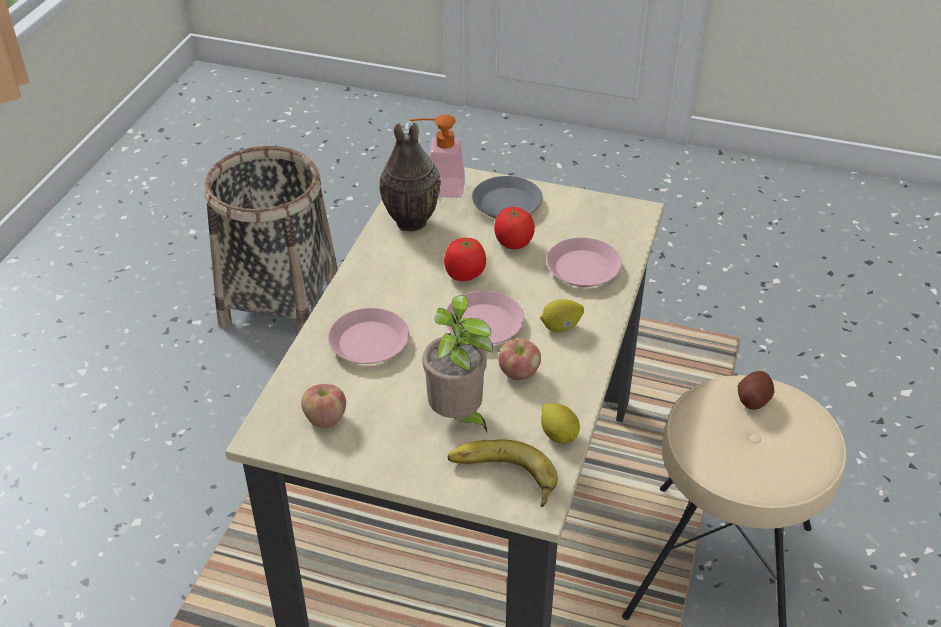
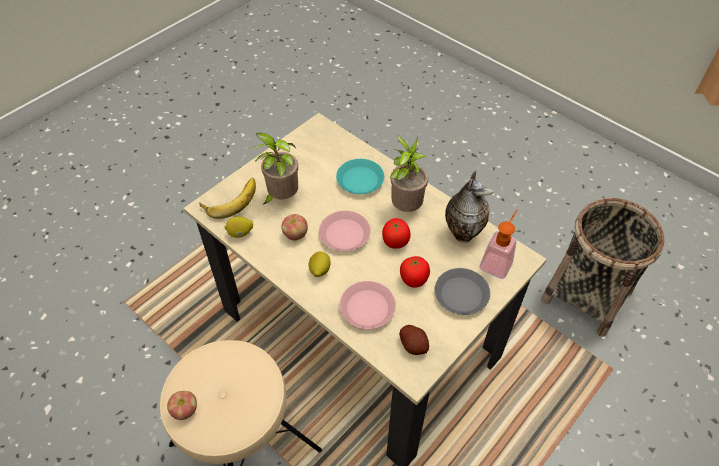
camera: 115 degrees right, 10 degrees up
(325, 419) = (315, 148): apple -> apple (185, 410)
(368, 342) = (360, 180): pink plate -> turquoise plate
(396, 283) = (405, 207): none -> potted plant
(753, 400) = (246, 407): potato -> potato (413, 345)

